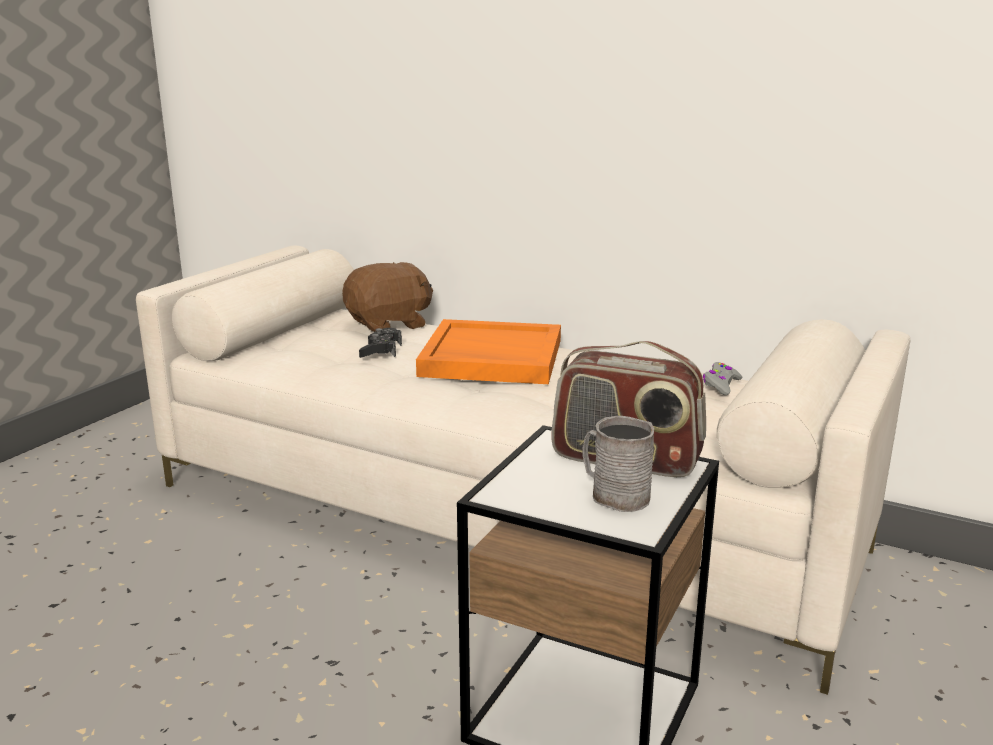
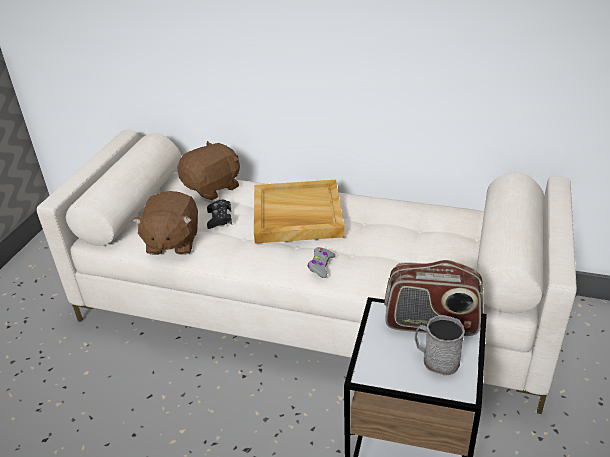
camera: 10 degrees left, 15 degrees up
(305, 366) = (172, 242): none -> brown plush toy
(490, 358) = (296, 215): orange tray -> beige tray
(721, 385) = (452, 220): grey game controller -> grey game controller (321, 266)

